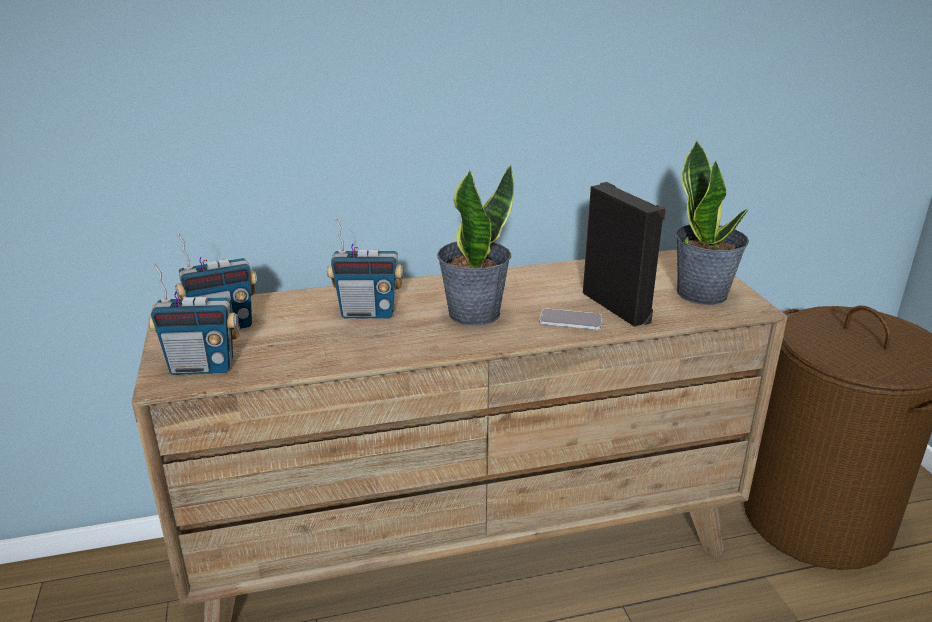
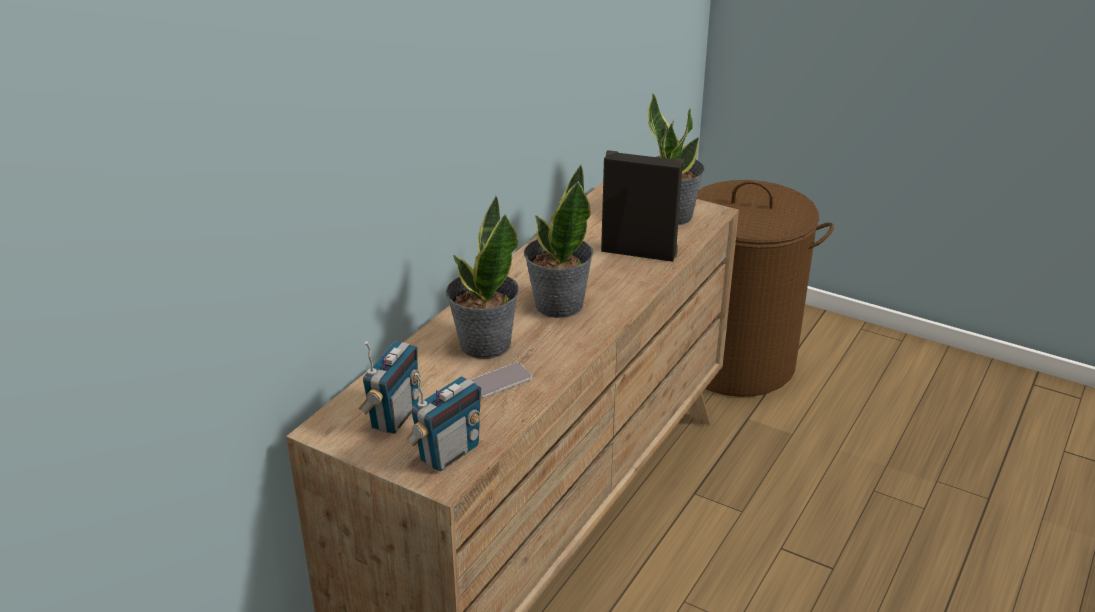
camera: 45 degrees left, 5 degrees up
(368, 313) = (484, 344): radio -> potted plant
(570, 320) = (628, 277): phone -> phone (499, 381)

